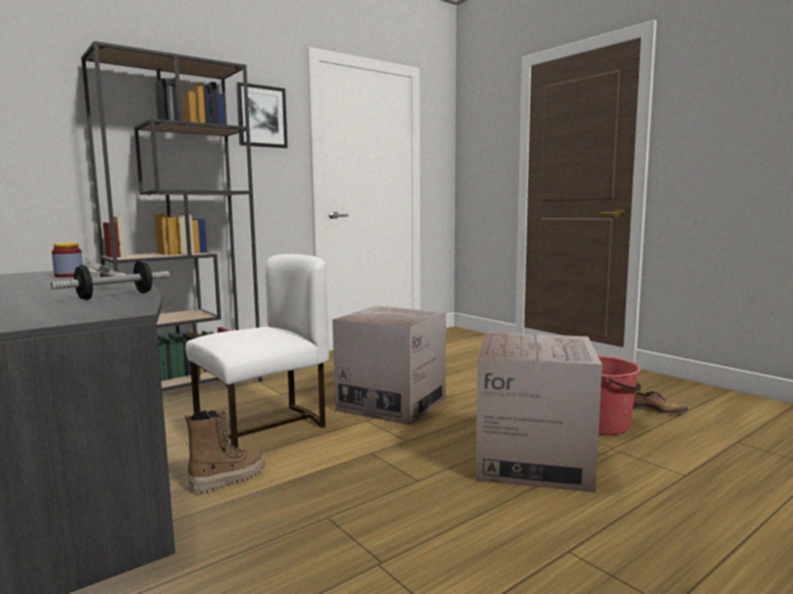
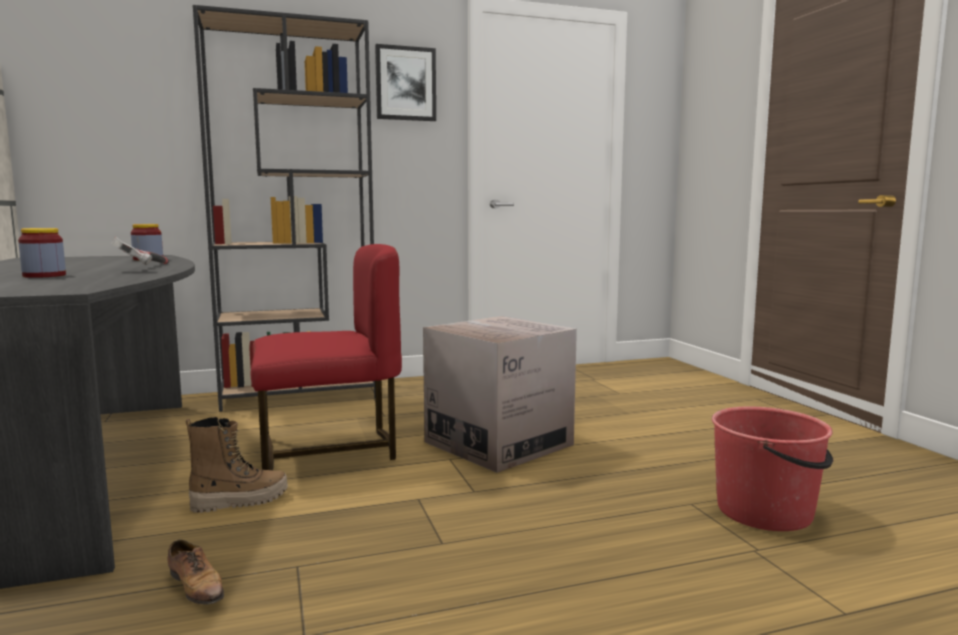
camera: 20 degrees right, 0 degrees up
(35, 299) = (44, 275): none -> jar
(115, 296) = (115, 277): dumbbell -> none
(264, 429) = (328, 452): white chair -> red chair
(533, 460) = (618, 546): cardboard box -> none
(656, 410) = (881, 506): shoe -> shoe (197, 587)

